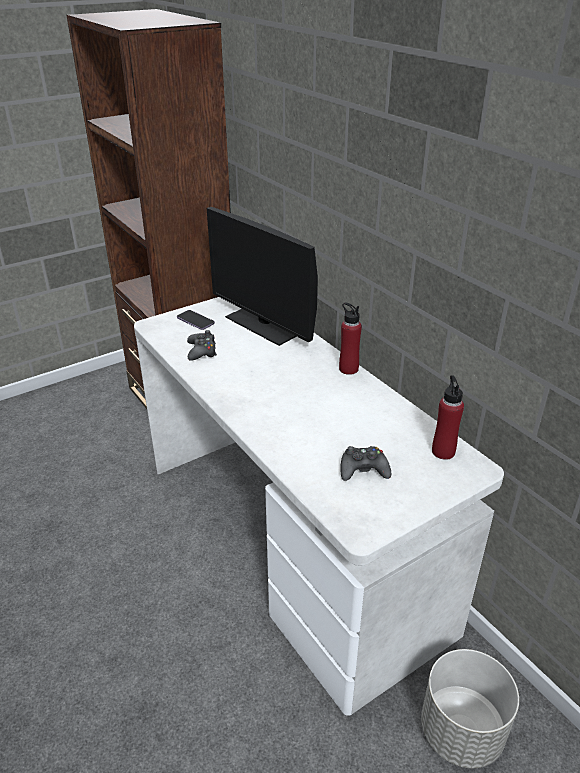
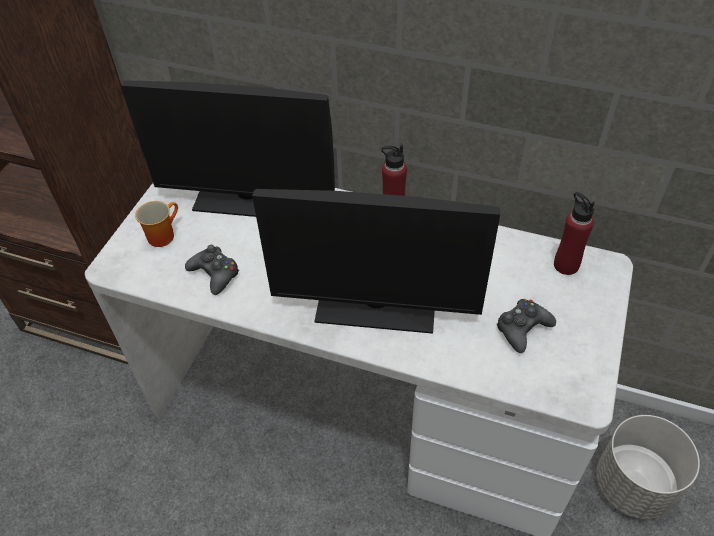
camera: 35 degrees left, 15 degrees up
(195, 321) = (162, 234): phone -> mug
(277, 410) = (376, 306): none -> monitor

